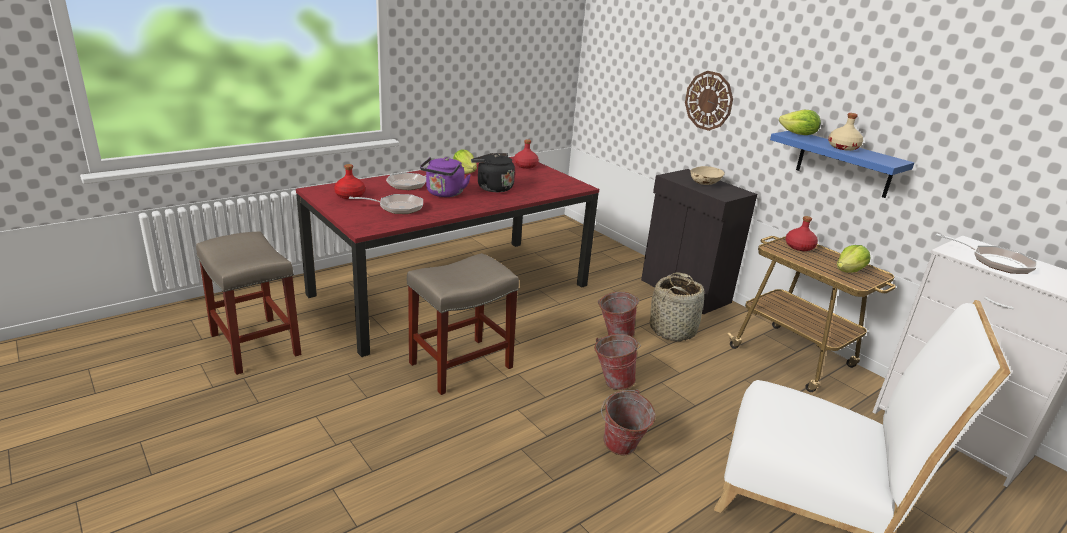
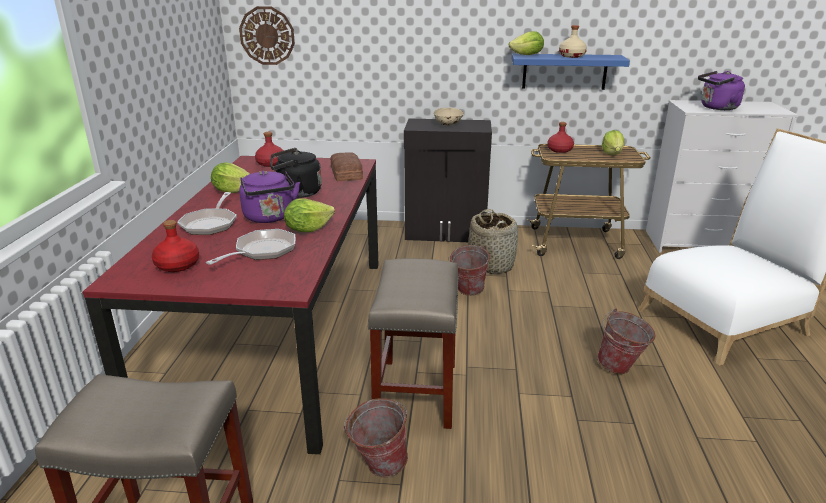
camera: 45 degrees left, 0 degrees up
(445, 208) = (308, 229): none -> lettuce
(552, 189) = (345, 173): none -> bread
(612, 382) = (529, 326): bucket -> bucket (377, 467)
(709, 100) = (415, 46): wall clock -> wall clock (267, 35)
(995, 262) = (717, 108): frying pan -> purple kettle

